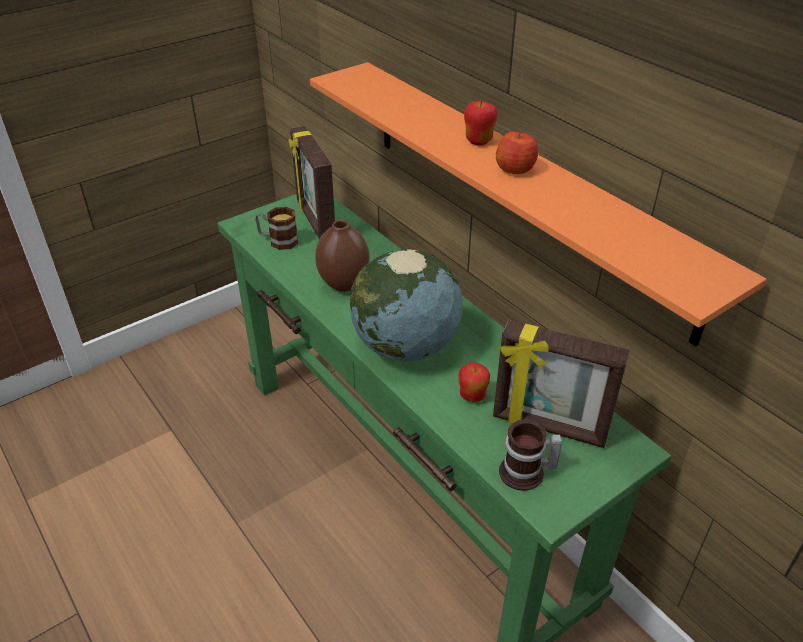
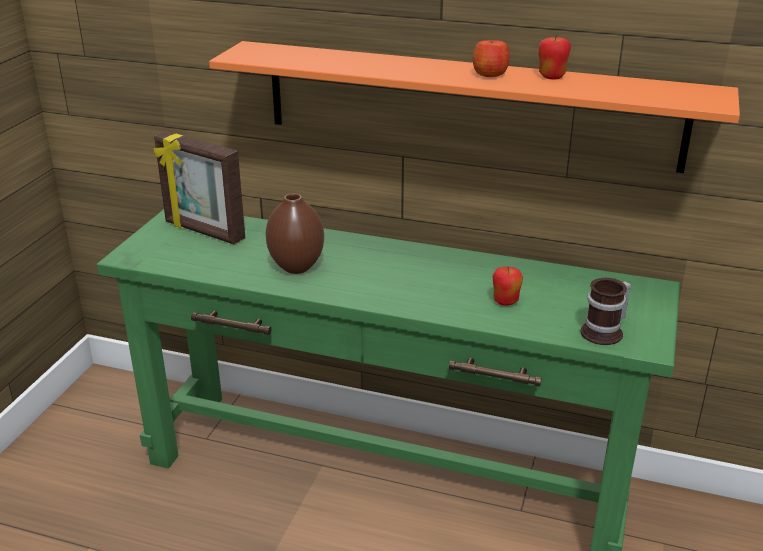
camera: 35 degrees left, 10 degrees down
(278, 240) = (185, 257): mug -> none
(405, 347) = (410, 291): globe -> none
(478, 141) = (432, 66): apple -> apple (551, 77)
(549, 427) = (584, 298): picture frame -> none

